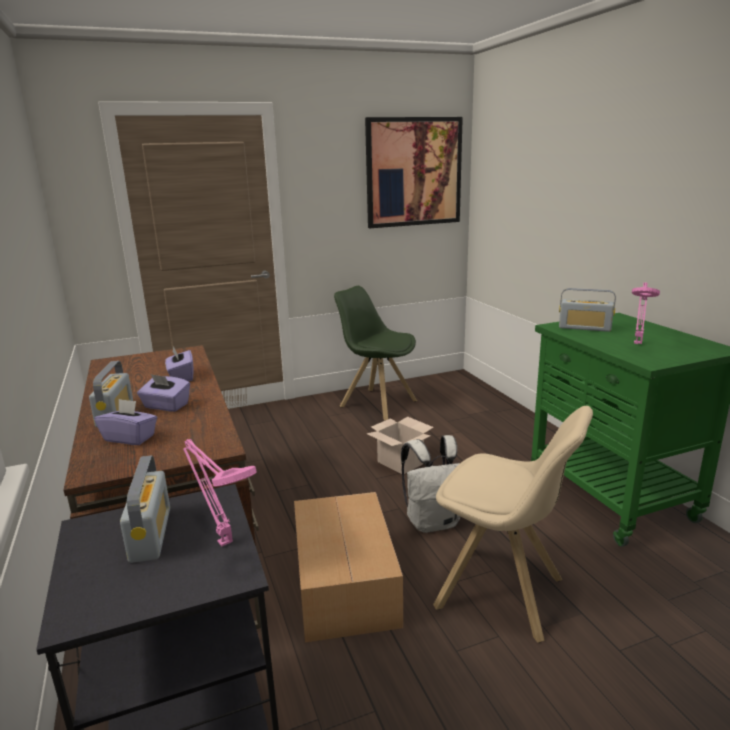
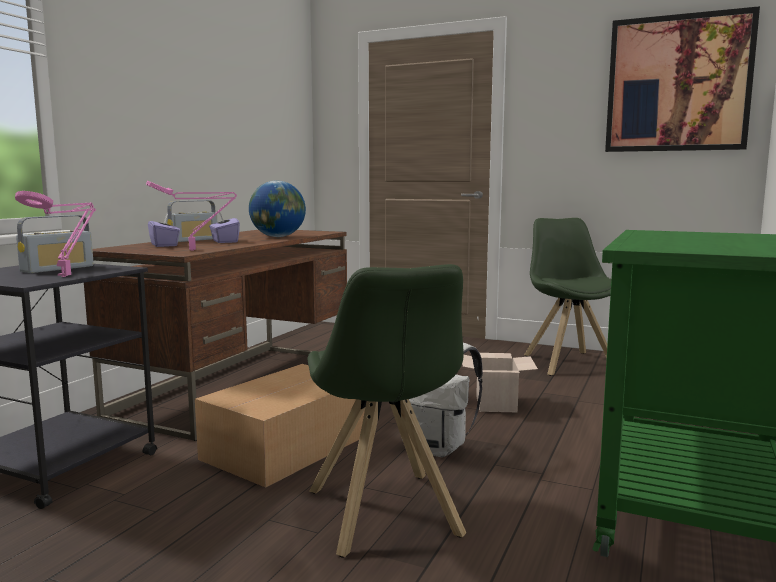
camera: 45 degrees right, 10 degrees down
(181, 377) = (278, 237): purple tissue box -> globe
(500, 592) = (384, 512): beige chair -> green chair
(584, 328) = (678, 234): radio -> none
(637, 343) = (695, 242): pink table lamp -> pink table lamp (195, 250)

